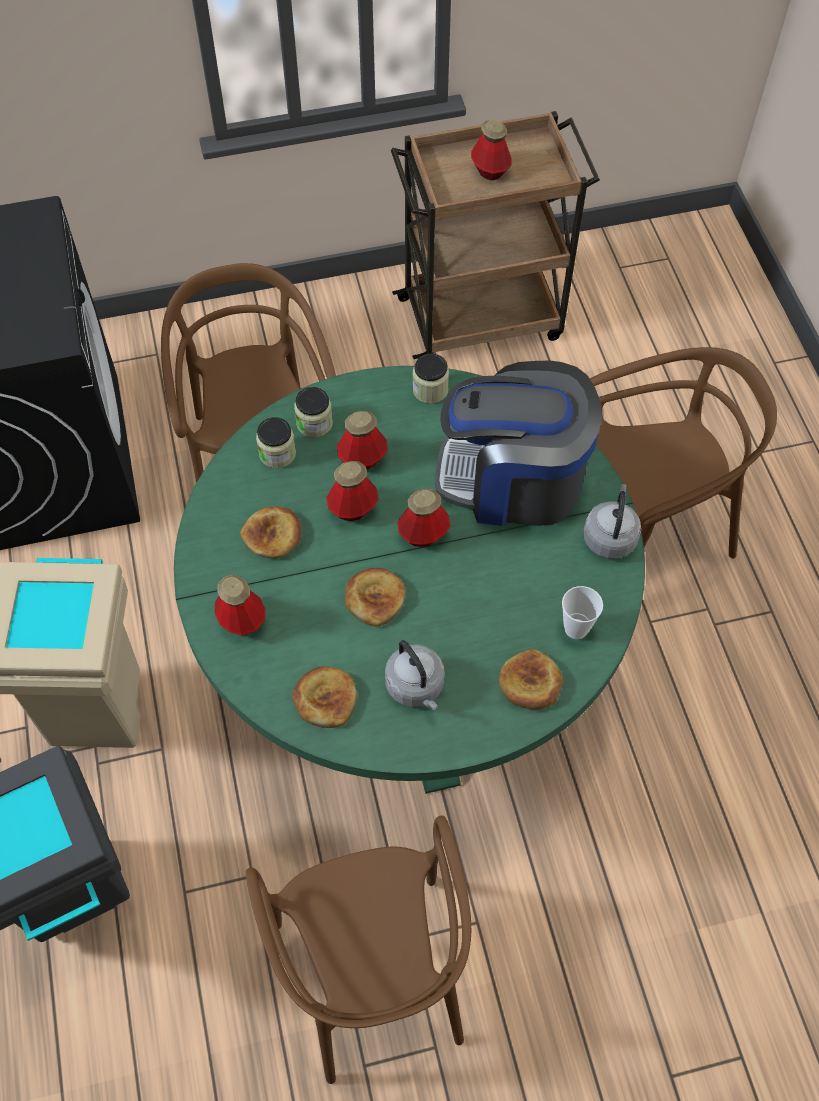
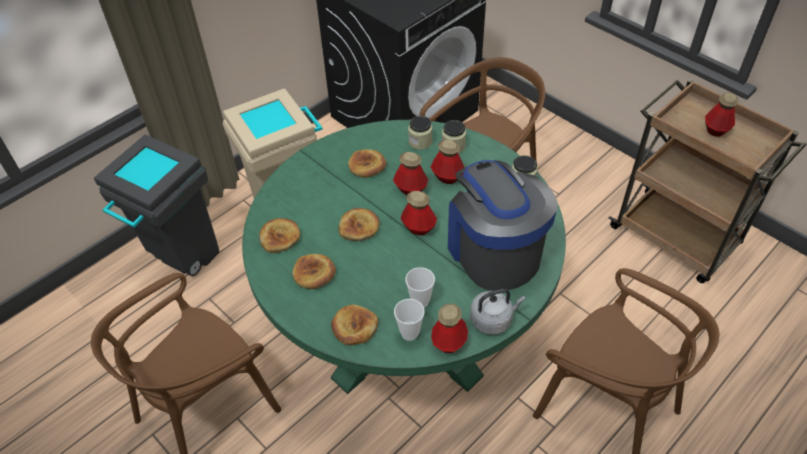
camera: 60 degrees right, 10 degrees down
(242, 620) = (305, 180): bottle -> bottle (449, 342)
(416, 687) = (314, 273): grey kettle -> bread
(538, 594) = (420, 301): none -> cup

